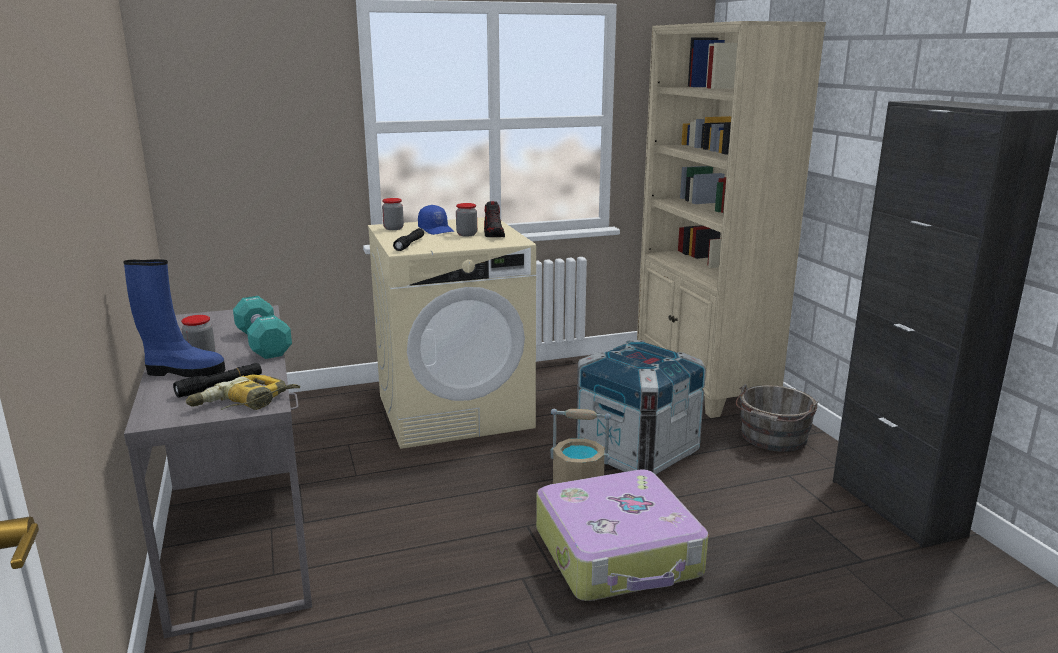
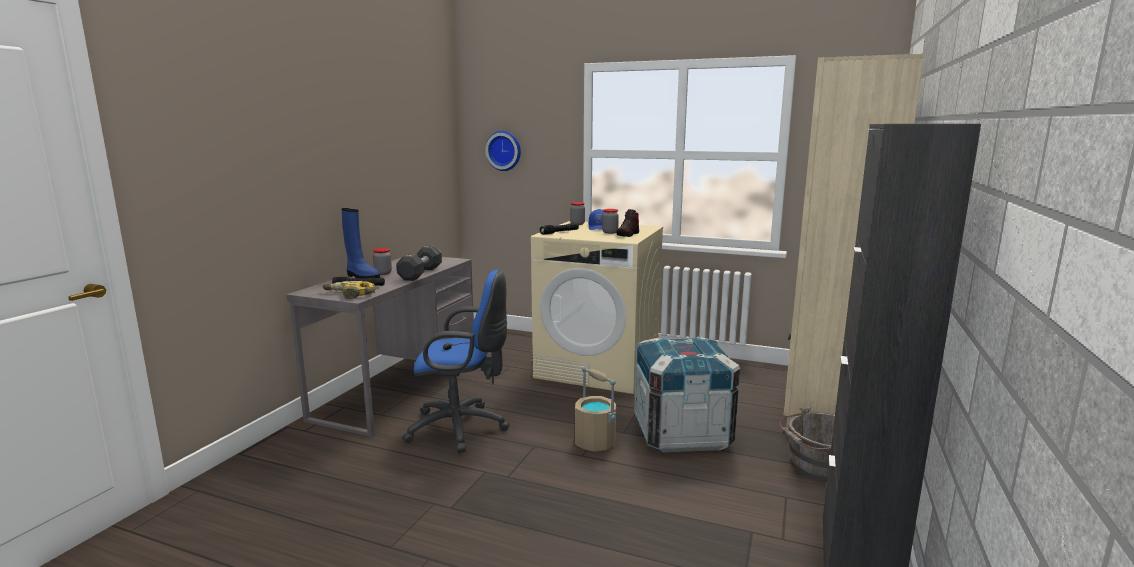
camera: 40 degrees right, 5 degrees down
(232, 130) = (504, 150): none -> wall clock
(263, 343) = (420, 273): turquoise dumbbell -> black dumbbell
(415, 542) = (462, 428): none -> blue office chair
(619, 553) = (562, 486): suitcase -> none

